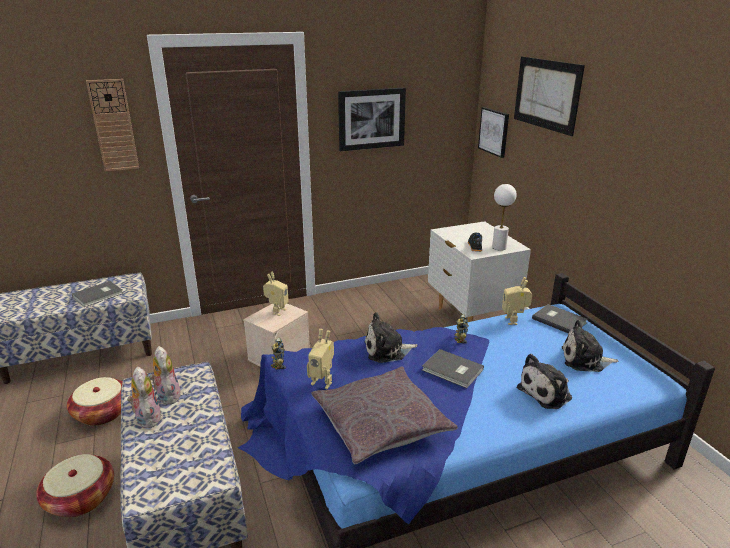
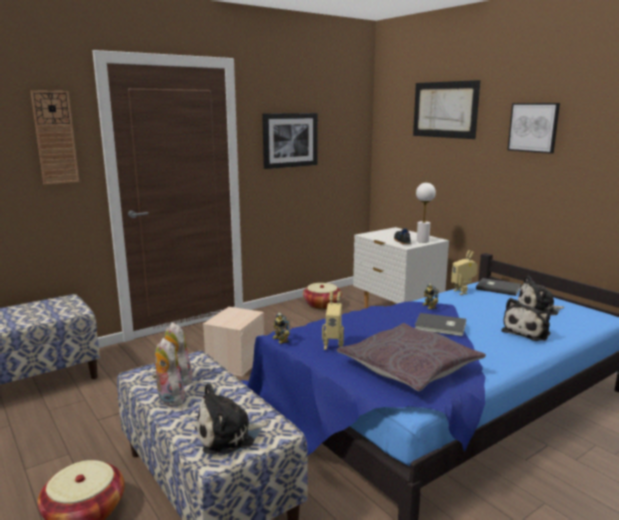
camera: 15 degrees left, 10 degrees down
(99, 295) = (40, 314): grey book -> none
(102, 413) = (68, 433): basket -> basket (322, 305)
(277, 311) = (233, 314): toy robot -> none
(387, 350) = (373, 319): plush toy -> plush toy (229, 436)
(494, 131) = (392, 150): picture -> picture (533, 127)

